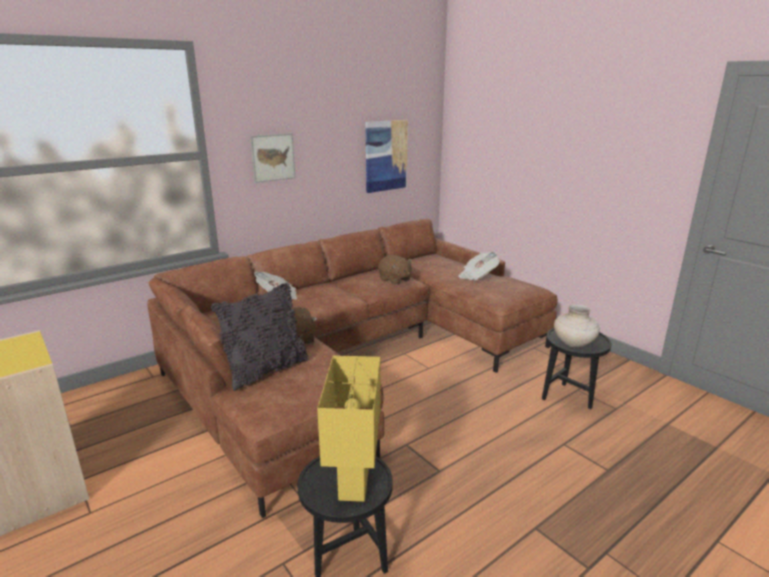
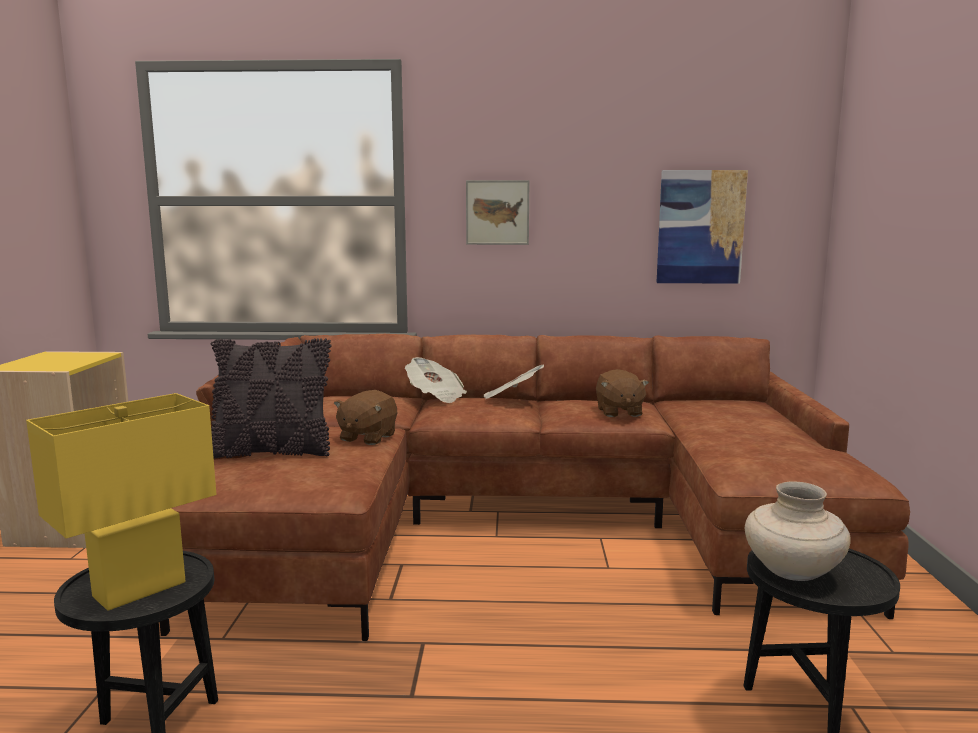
camera: 40 degrees right, 10 degrees down
(477, 276) = (769, 435): newspaper -> newspaper (511, 399)

